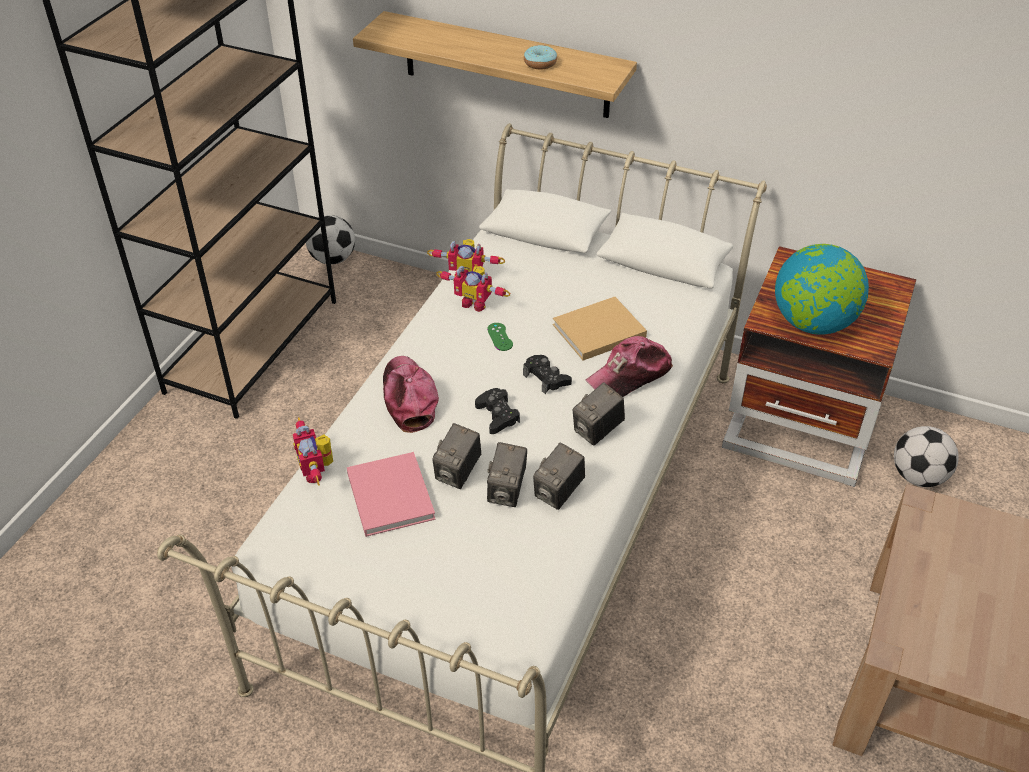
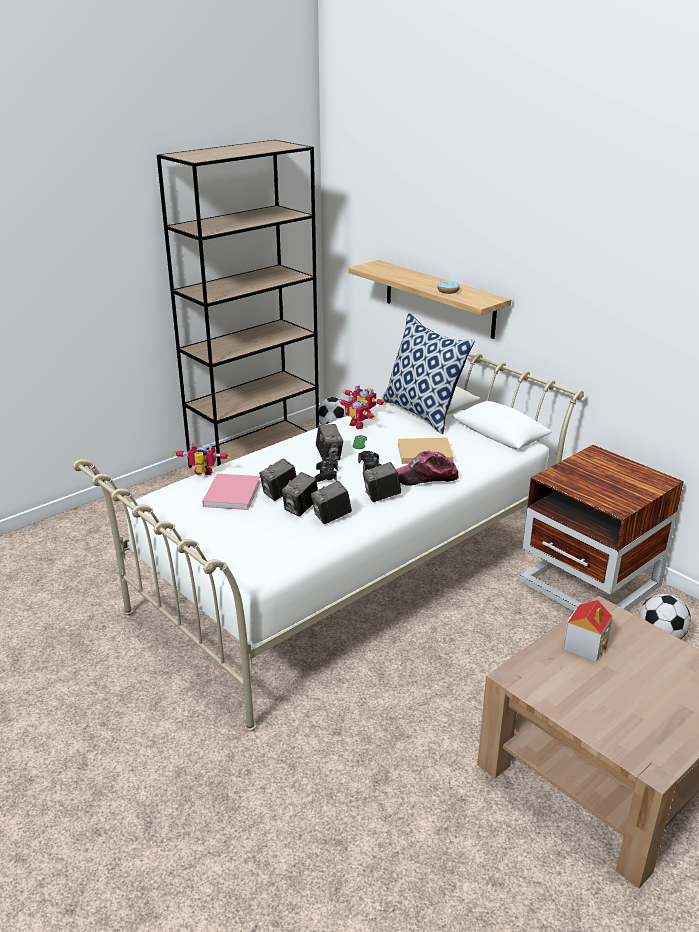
camera: 25 degrees right, 15 degrees down
(317, 471) = (202, 474): toy robot -> toy robot turned 90 degrees clockwise
(408, 398) = (281, 456): cap -> none
(476, 377) = (329, 456): none -> camera
(545, 254) = (423, 413): none -> pillow
(812, 323) = (582, 486): globe -> none
(940, 569) = (585, 645): none -> toy house

